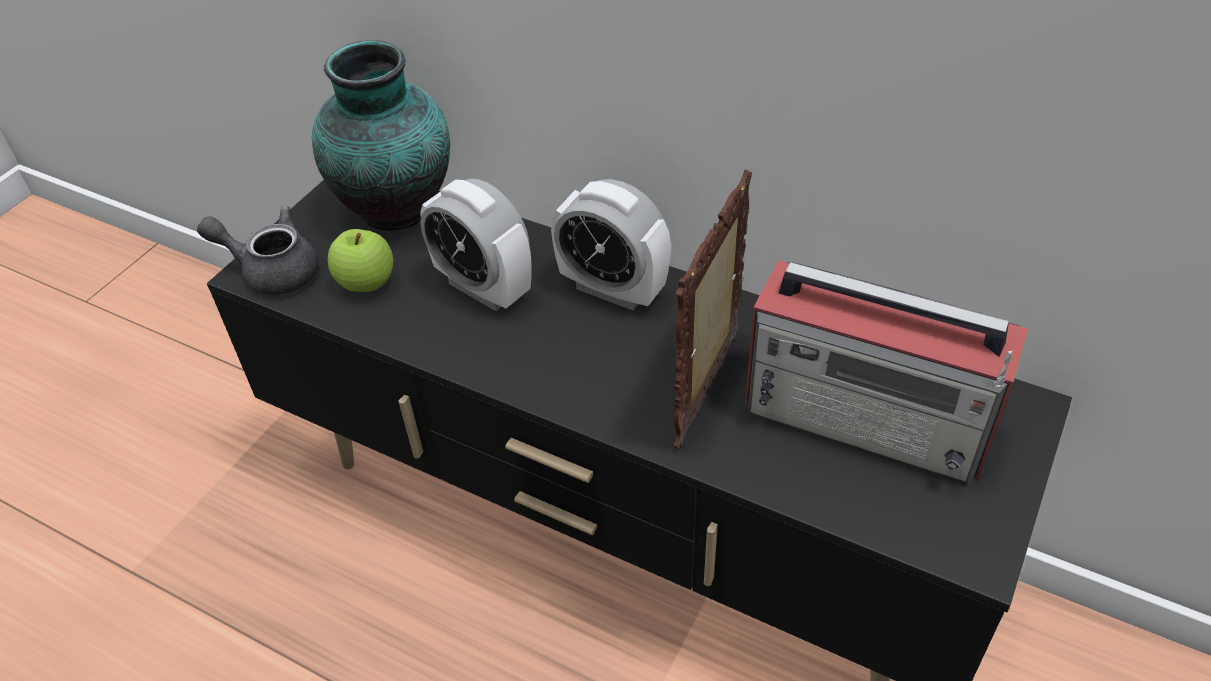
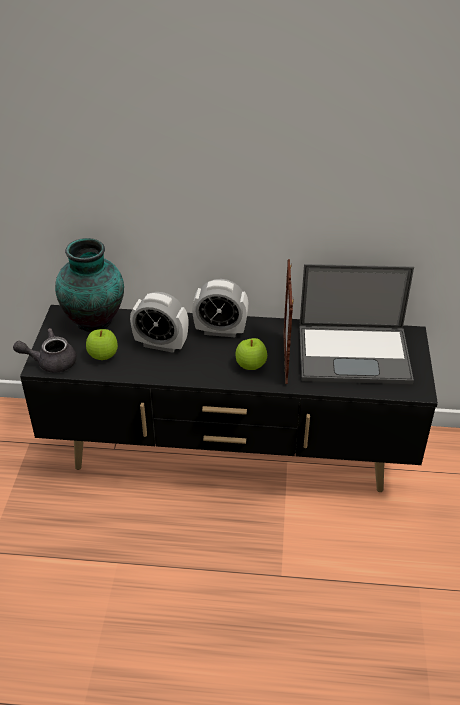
camera: 25 degrees left, 5 degrees down
(628, 383) = (251, 366): none -> apple
(869, 418) = (355, 353): radio -> laptop

